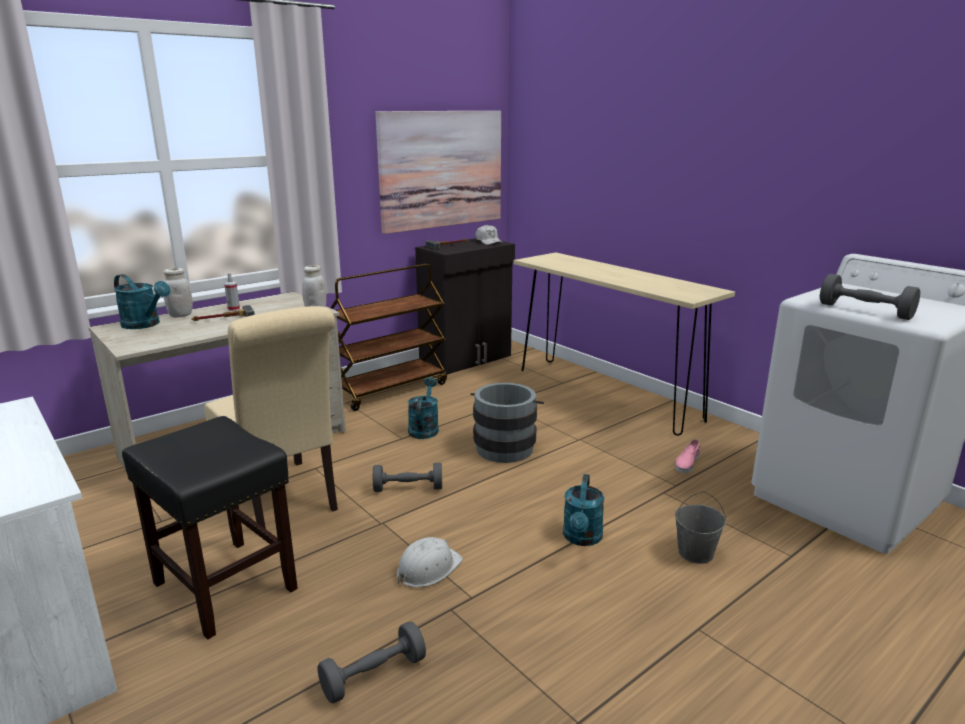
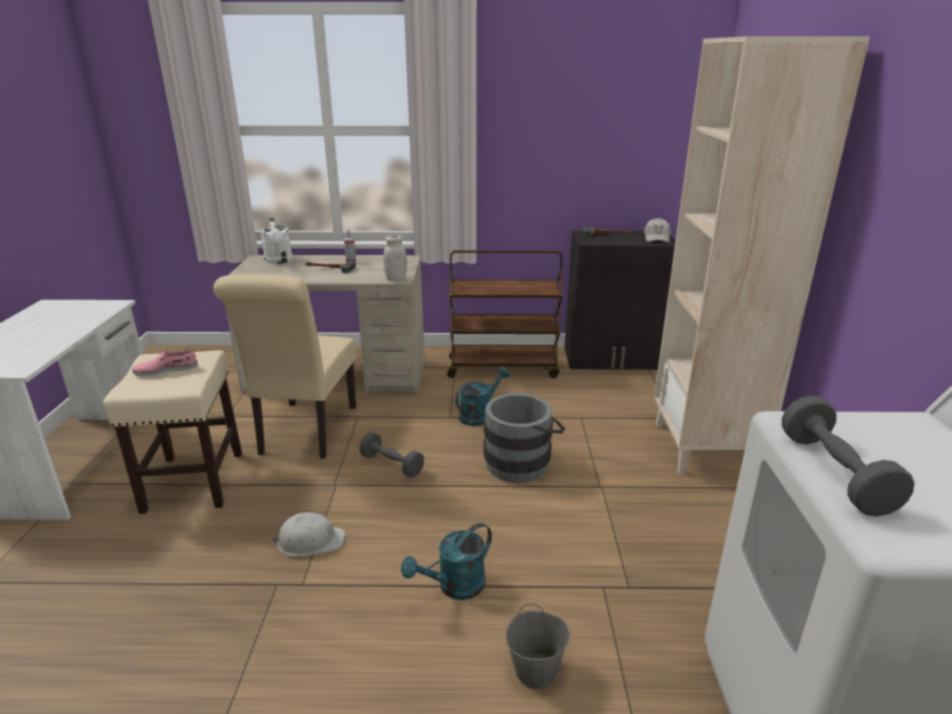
camera: 40 degrees right, 5 degrees up
(145, 325) = (279, 261): turquoise watering can -> white watering can
(180, 315) = (312, 258): white jar -> none
(226, 586) = (194, 482): black stool -> beige stool
(373, 675) = (170, 601): grey dumbbell -> none
(441, 169) = (618, 150): picture -> none
(605, 394) = (705, 448): beige console table -> beige bookcase
(687, 462) = (682, 568): pink shoe -> pink shoe (166, 370)

